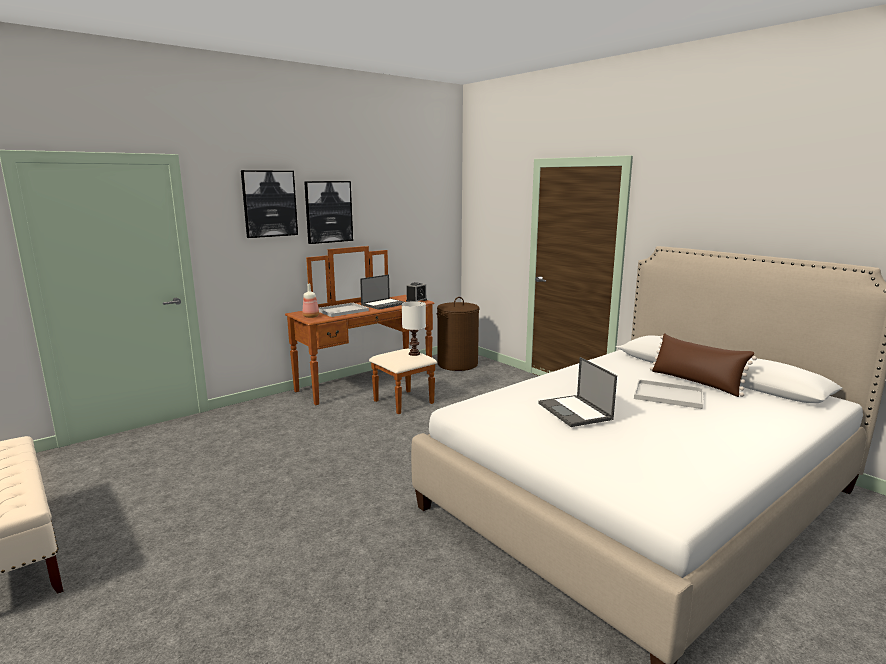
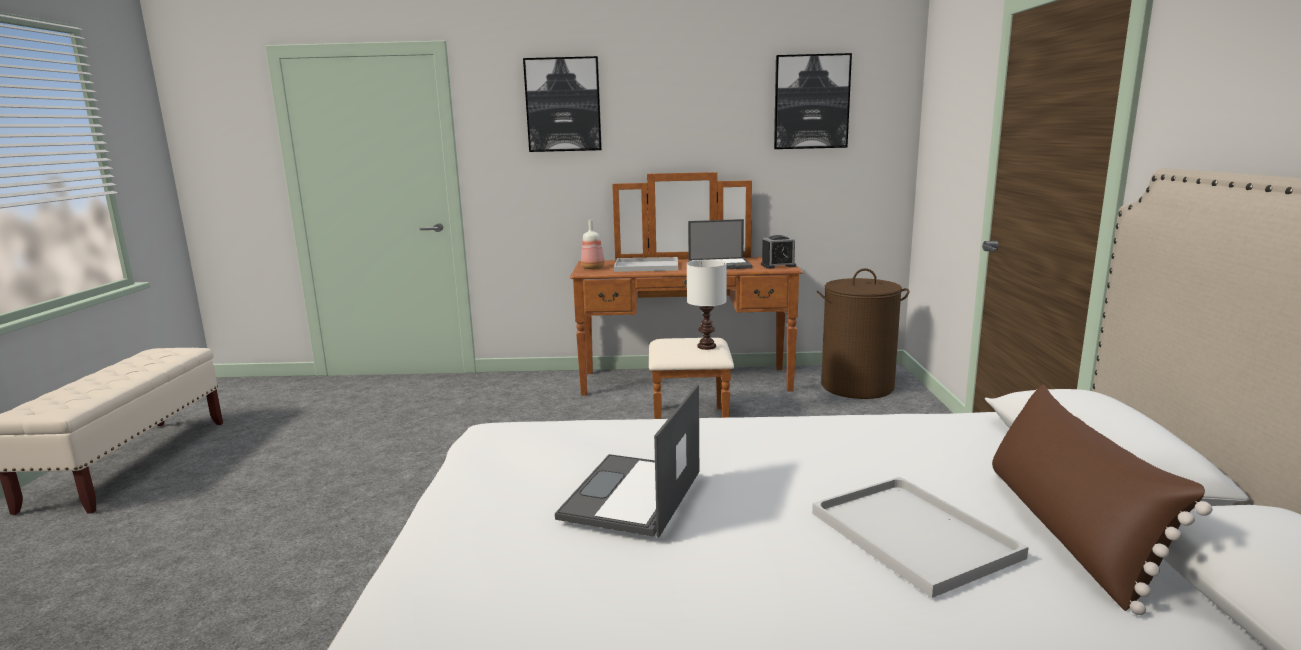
camera: 40 degrees right, 0 degrees up
(328, 212) = (654, 117): picture -> picture (811, 102)

